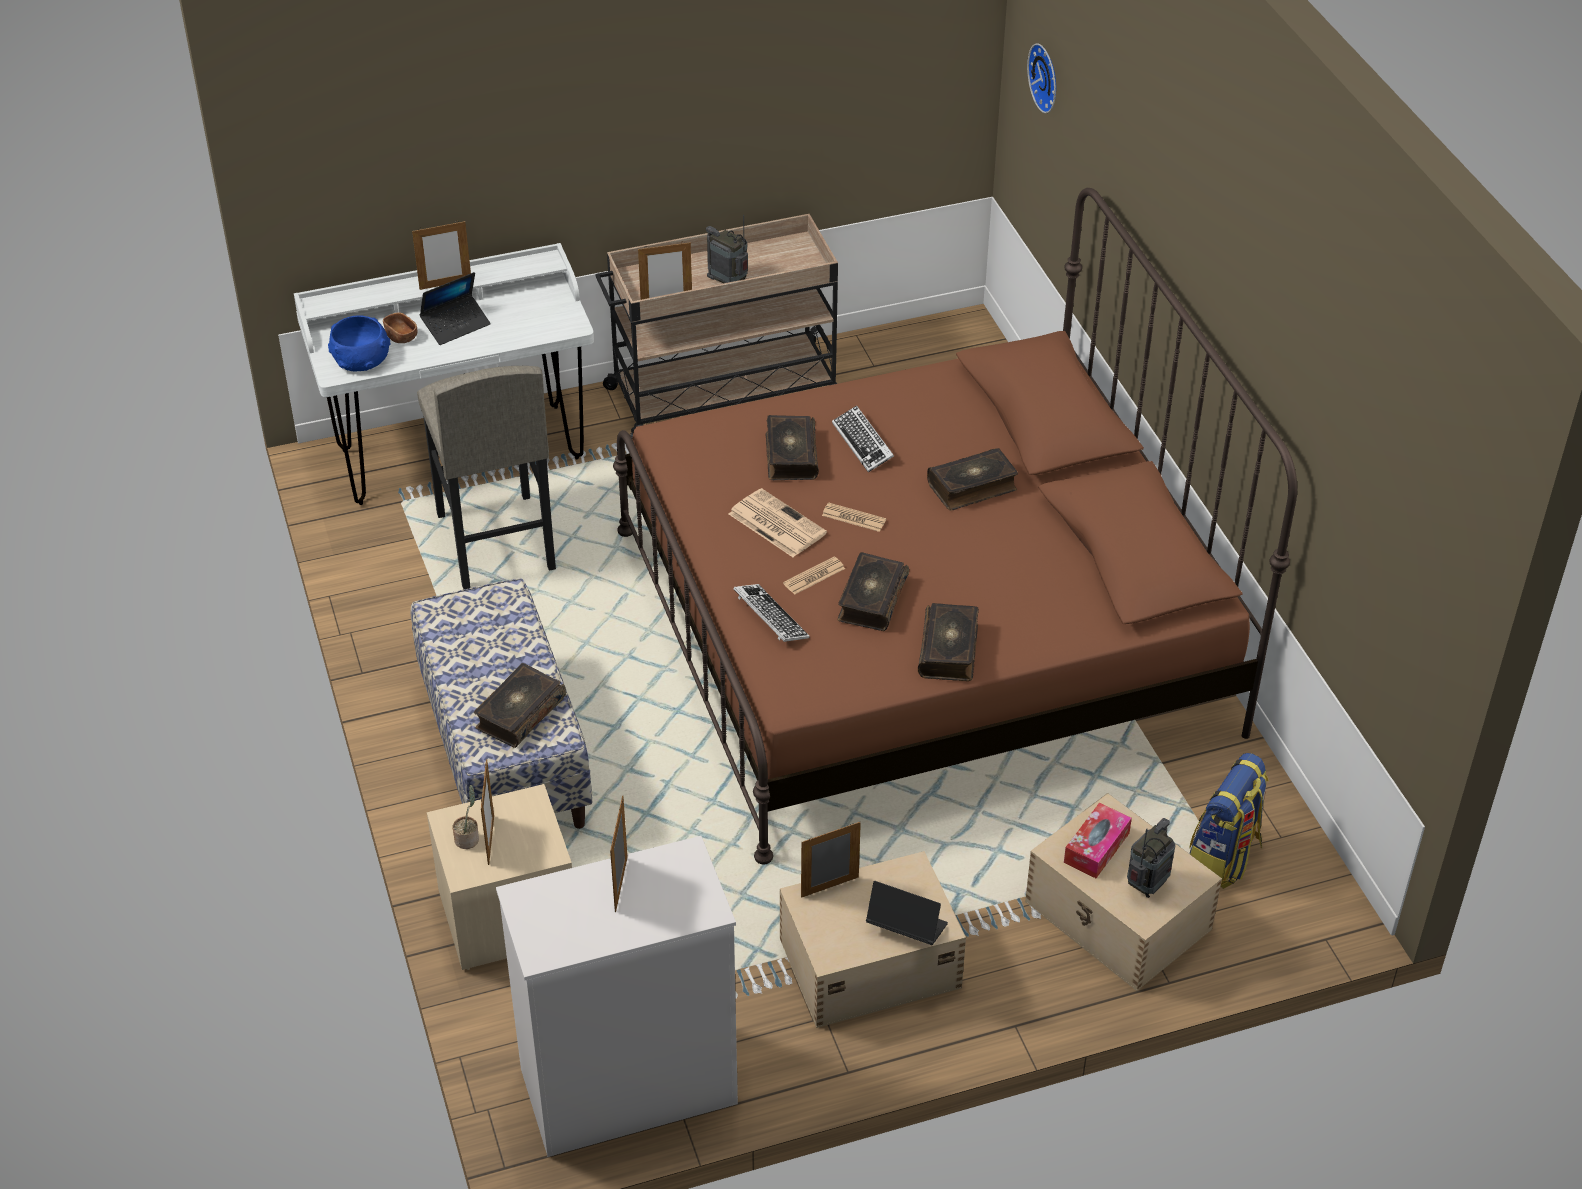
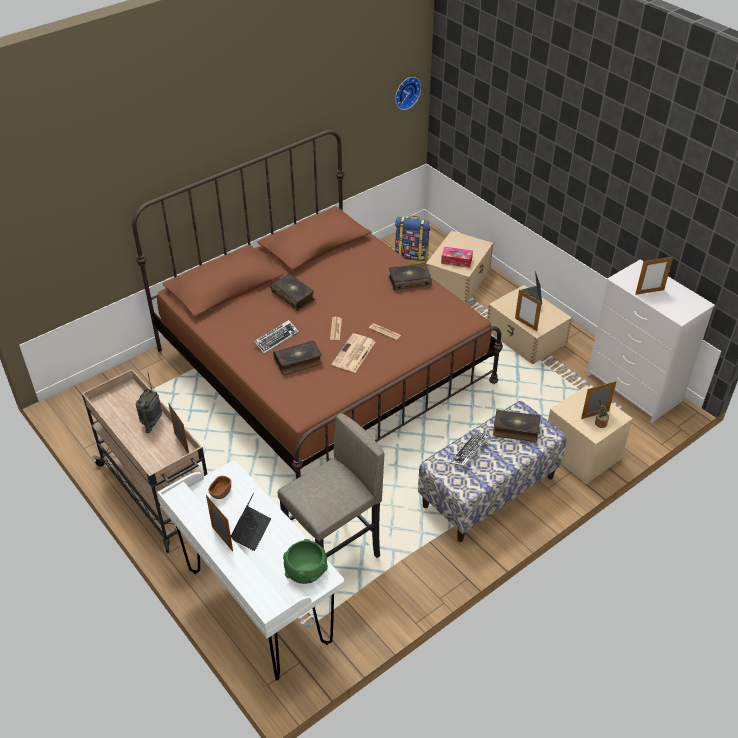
camera: 110 degrees left, 0 degrees up
(361, 358) = (305, 569): blue bowl -> green bowl
(401, 336) = (274, 556): brown bowl -> brown bowl (220, 492)
(456, 325) = (251, 531): laptop -> laptop turned 75 degrees clockwise
(770, 618) = (421, 339): keyboard -> keyboard (469, 451)
(871, 600) = (391, 310): book -> none
(1047, 77) = (54, 217): wall clock -> wall clock (406, 92)
(1147, 886) = (467, 246): radio -> none

